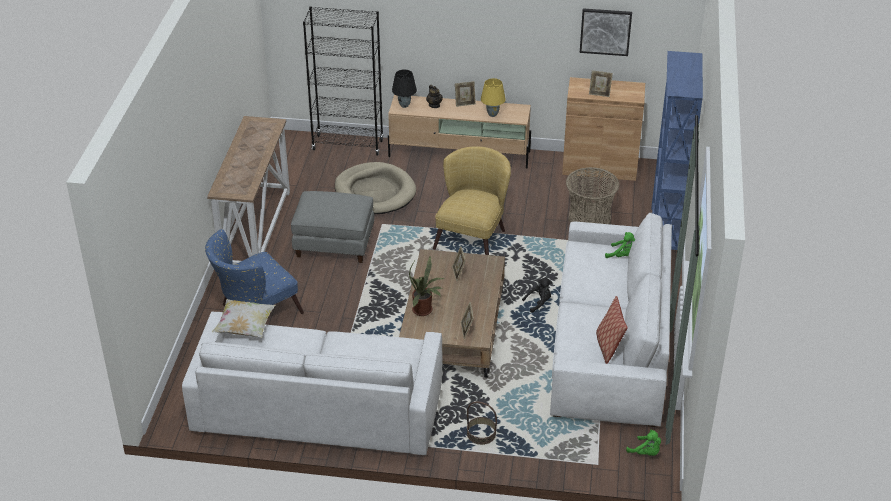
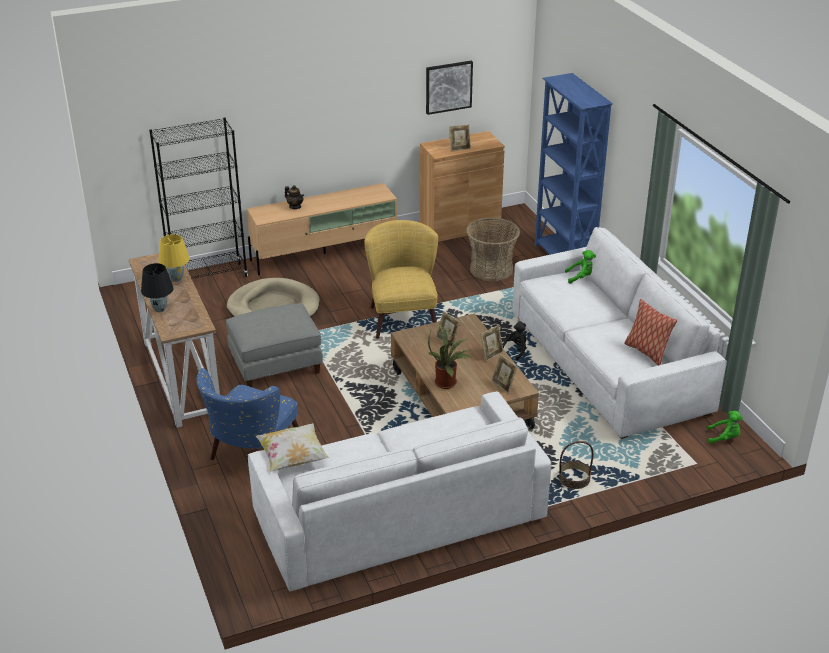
camera: 30 degrees left, 5 degrees down
(404, 105) = (266, 214): black table lamp -> black table lamp (160, 309)
(465, 103) = (322, 197): picture frame -> picture frame (491, 354)
(492, 114) = (357, 199): yellow table lamp -> yellow table lamp (176, 279)

